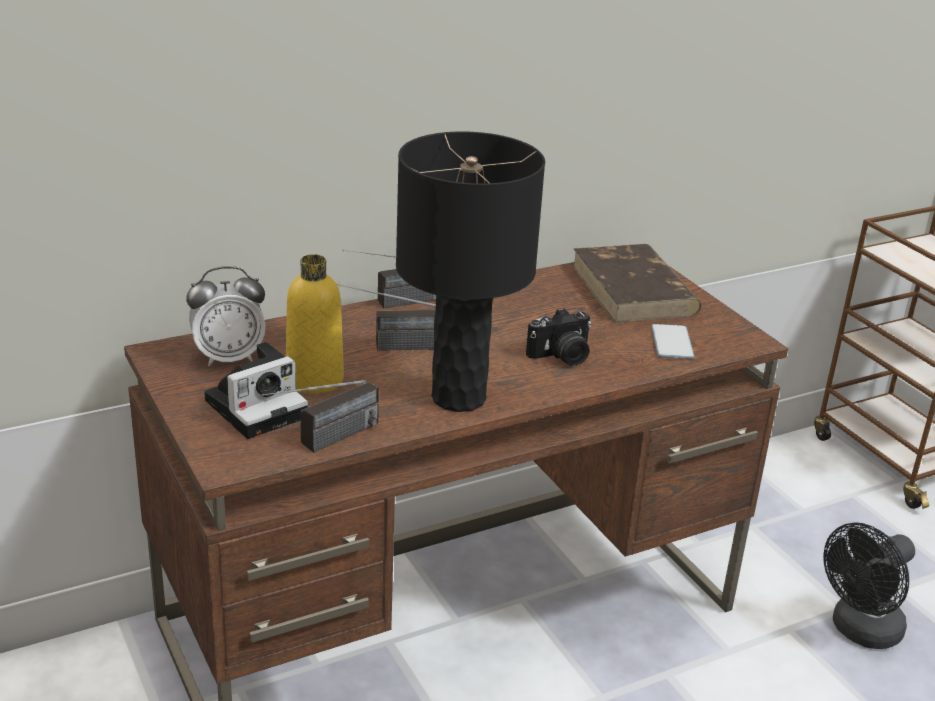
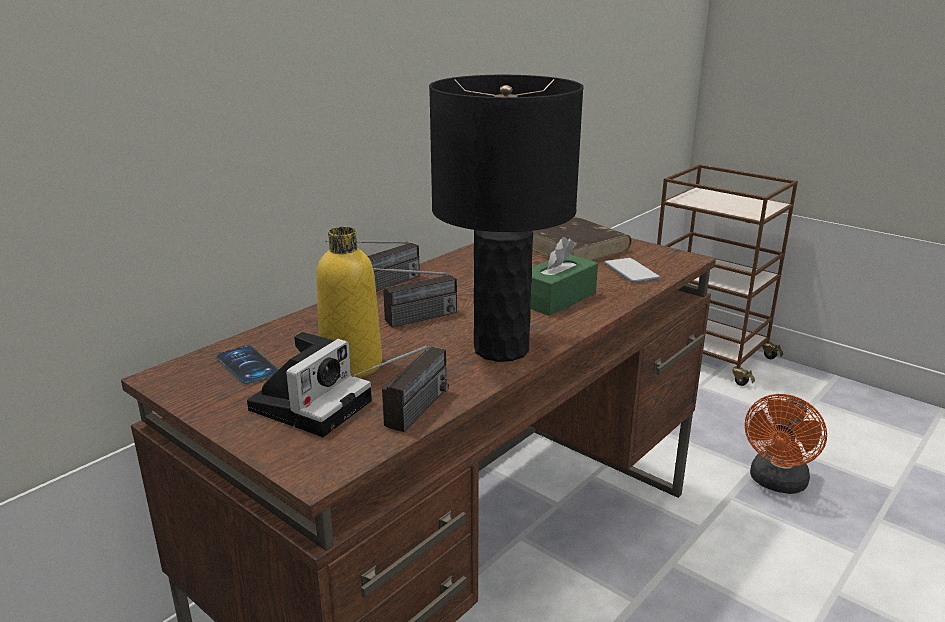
camera: 20 degrees left, 5 degrees down
(229, 358) = (247, 365): alarm clock -> phone
(561, 357) = (557, 298): camera -> green tissue box
(860, 631) = (776, 483): black fan -> orange fan

